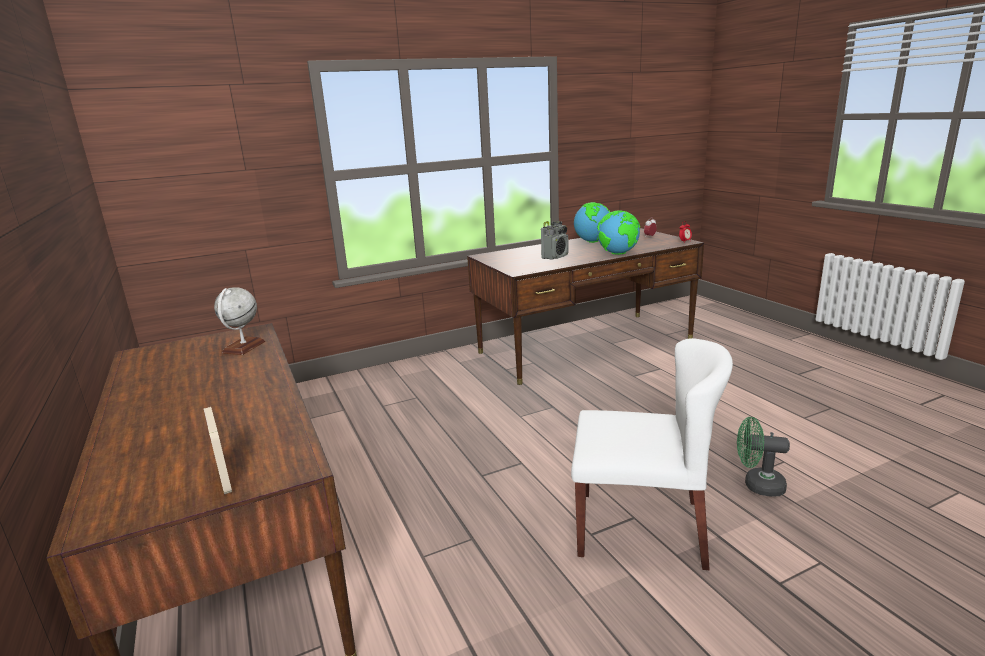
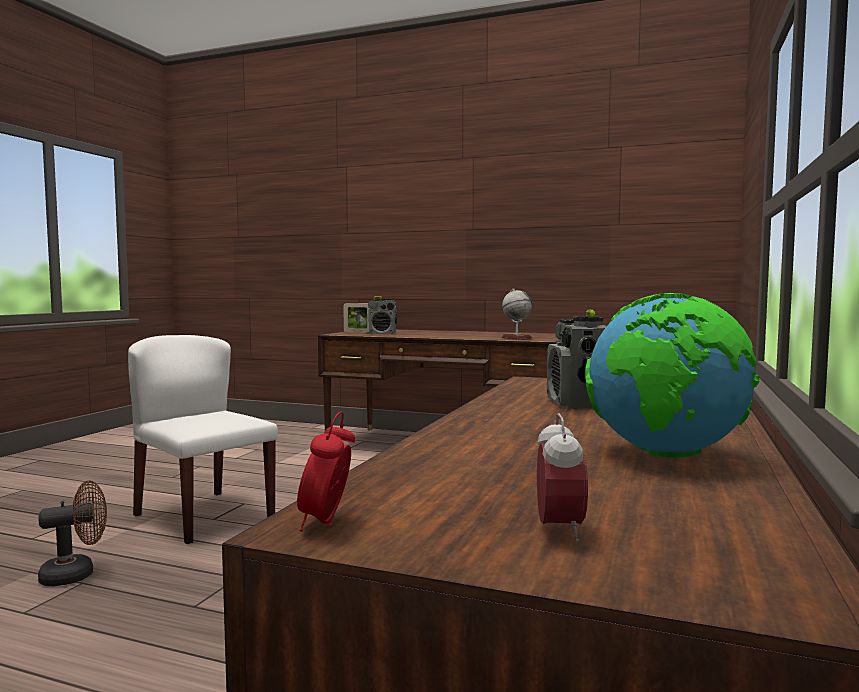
camera: 135 degrees right, 15 degrees down
(242, 439) = (382, 333): none -> radio
(618, 254) = (459, 428): globe -> none
(641, 528) = (203, 515): white chair -> white chair turned 75 degrees clockwise
(757, 485) = (76, 574): green fan -> brown fan

